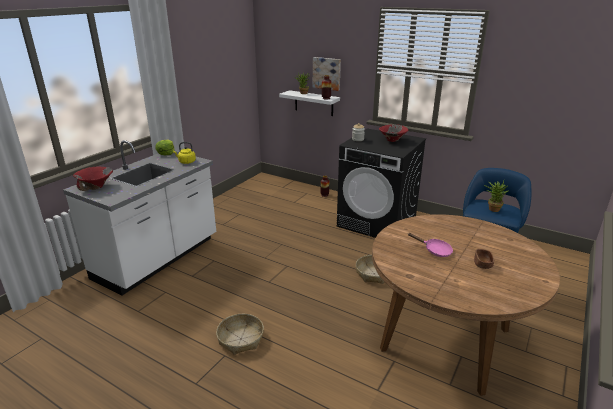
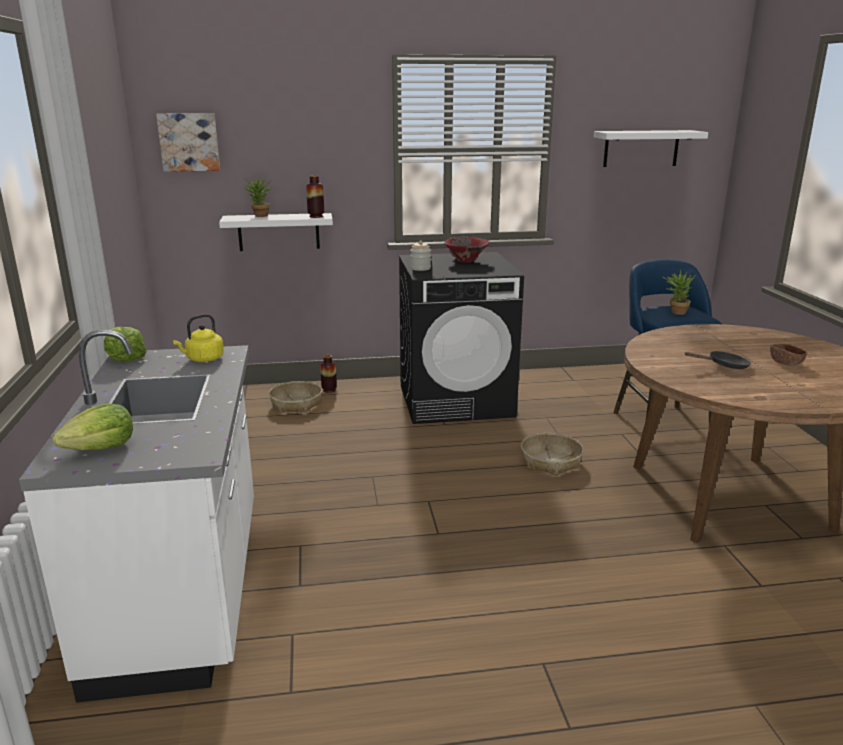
camera: 40 degrees left, 5 degrees down
(96, 187) = (101, 448): red bowl -> lettuce
(240, 339) = (526, 628): basket -> basket (296, 404)
(327, 73) = (301, 174): picture -> picture (189, 142)
(434, 250) = (724, 366): pink frying pan -> black frying pan
(553, 83) = (641, 148): none -> white shelf

